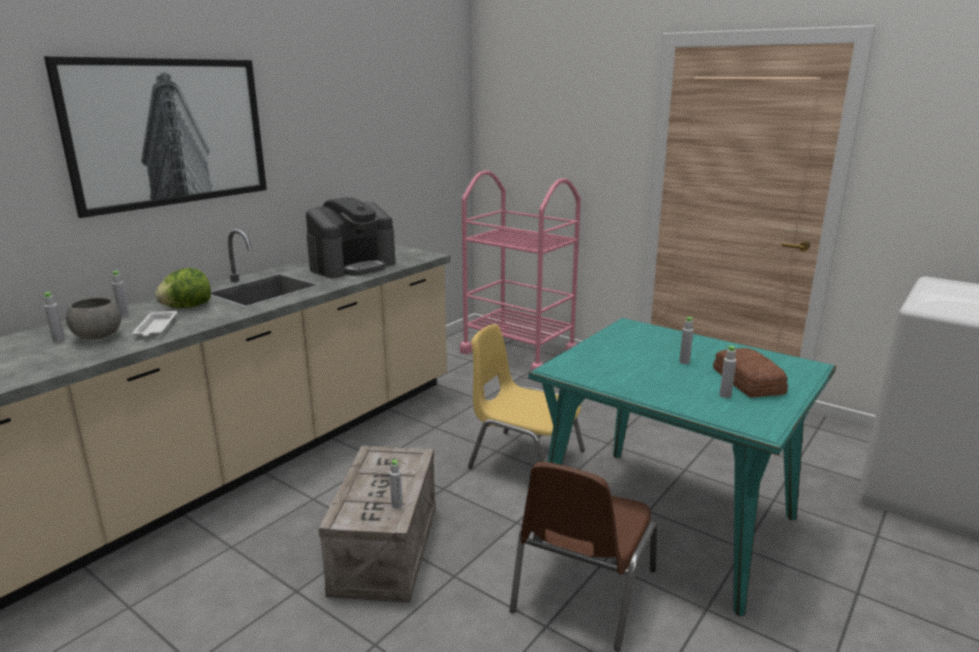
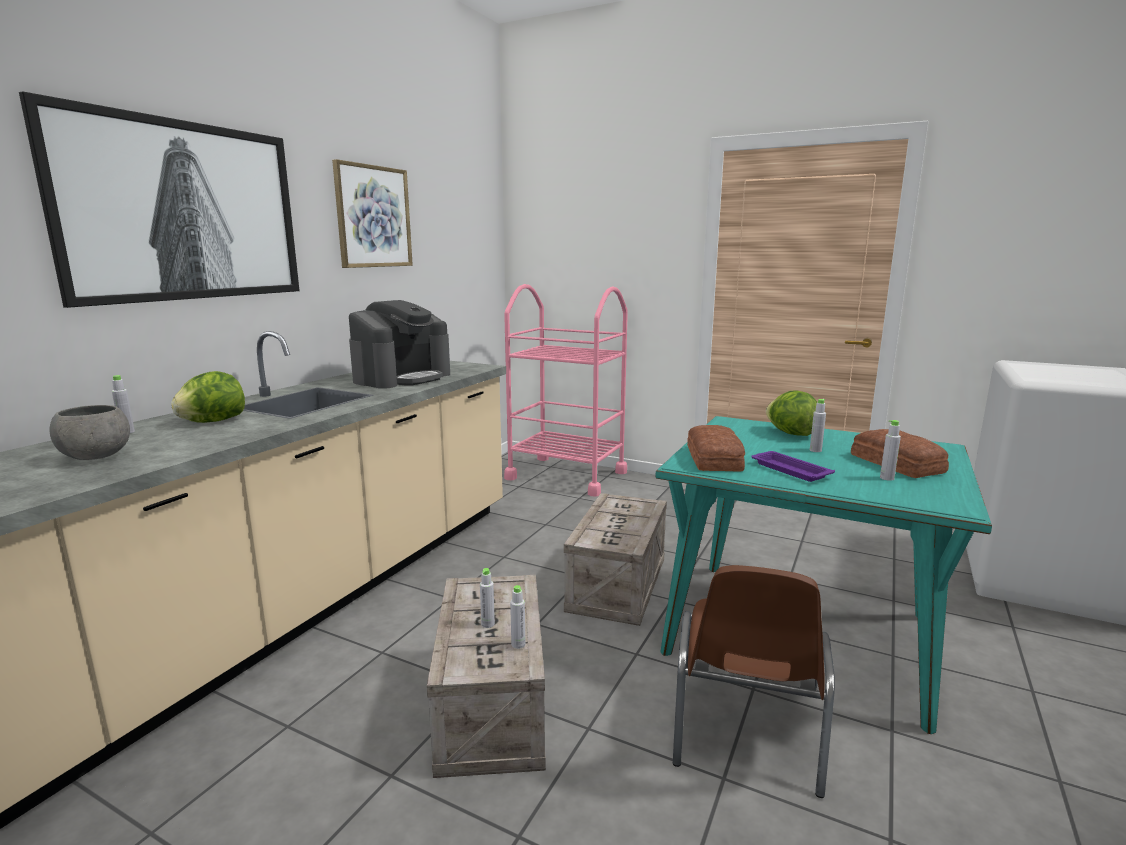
camera: 10 degrees left, 5 degrees down
(58, 339) = (37, 462): grey bottle -> grey bottle (488, 624)
(156, 328) = (177, 444): white tray -> none
(336, 117) = (373, 217): none -> picture
(525, 459) = (617, 583): yellow chair -> crate
(587, 364) = (715, 458): none -> bread
(643, 381) = (789, 470): none -> purple tray
(676, 342) = (791, 433): none -> lettuce

